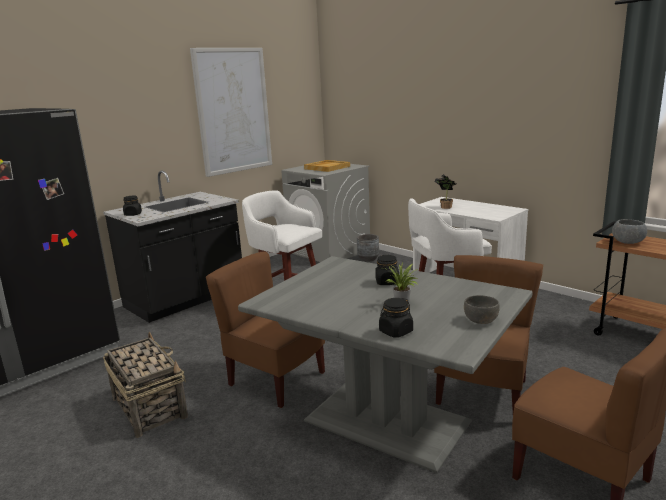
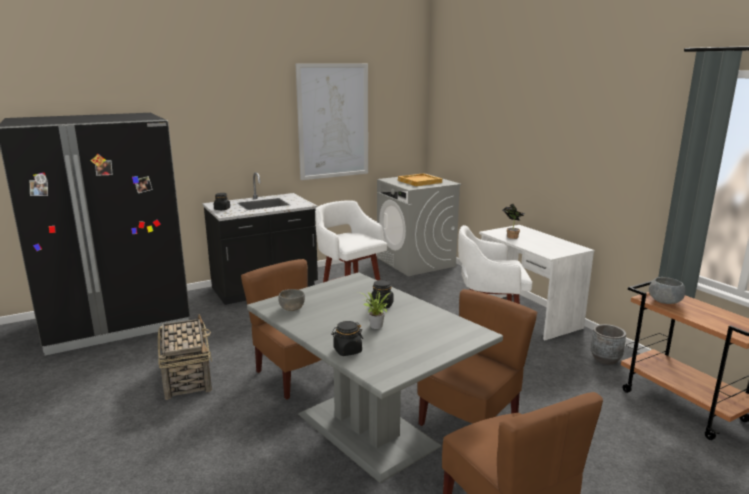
camera: 15 degrees right, 0 degrees up
(368, 259) = (447, 275): grey planter -> grey planter (605, 359)
(480, 320) = (427, 354): grey bowl -> grey bowl (292, 308)

